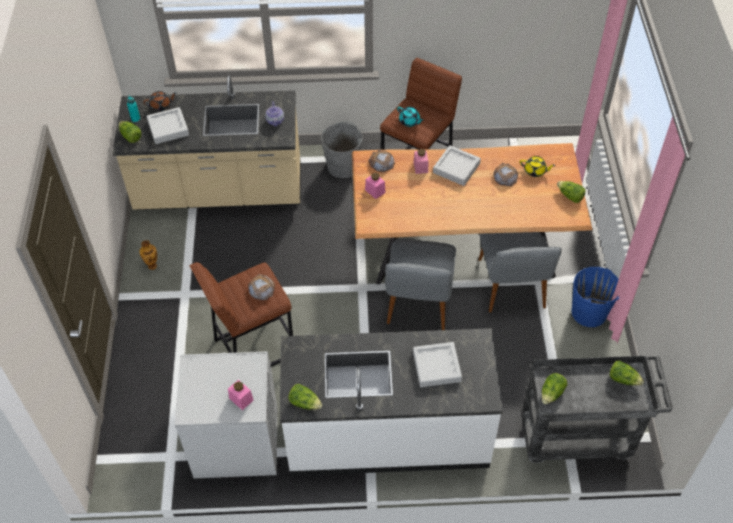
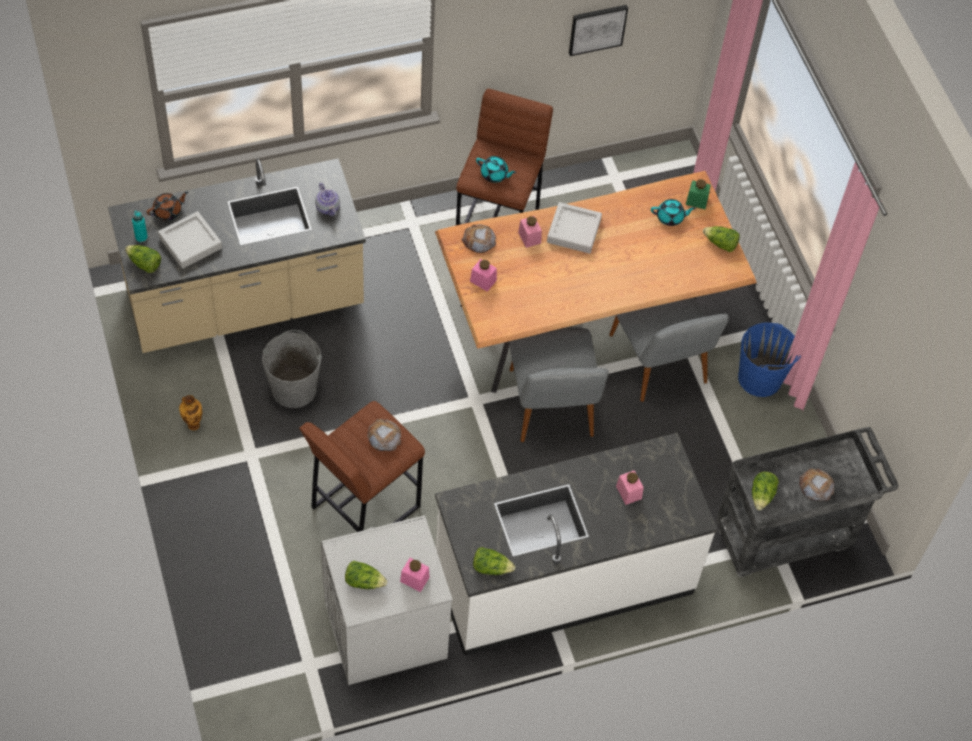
camera: 20 degrees left, 5 degrees up
(343, 166) = (398, 237): grey bucket -> grey bucket (294, 388)
(436, 367) = (628, 492): grey tray -> pink jar
(505, 21) = (597, 28): none -> picture
(505, 176) = (636, 231): bread -> bread (815, 486)
(535, 171) = (670, 217): yellow teapot -> turquoise teapot
(559, 163) = (697, 201): none -> green jar
(623, 379) = (836, 461): lettuce -> lettuce (364, 581)

